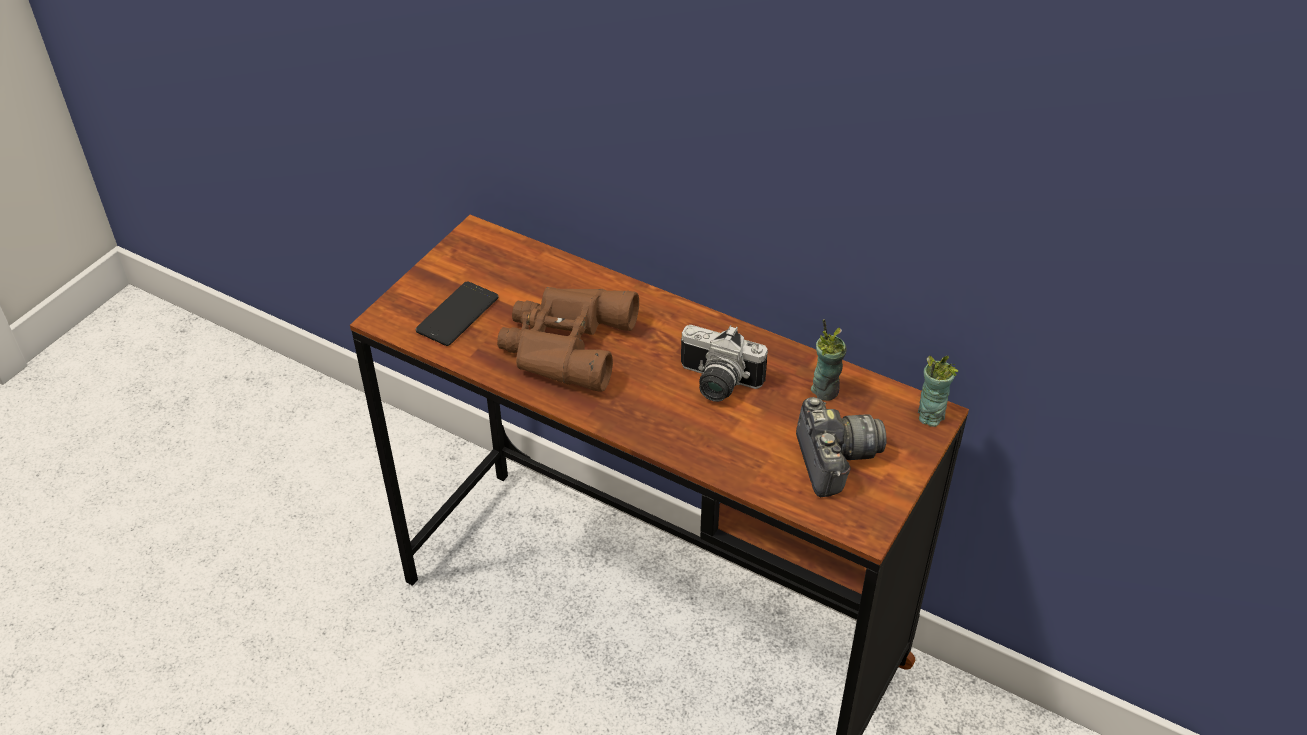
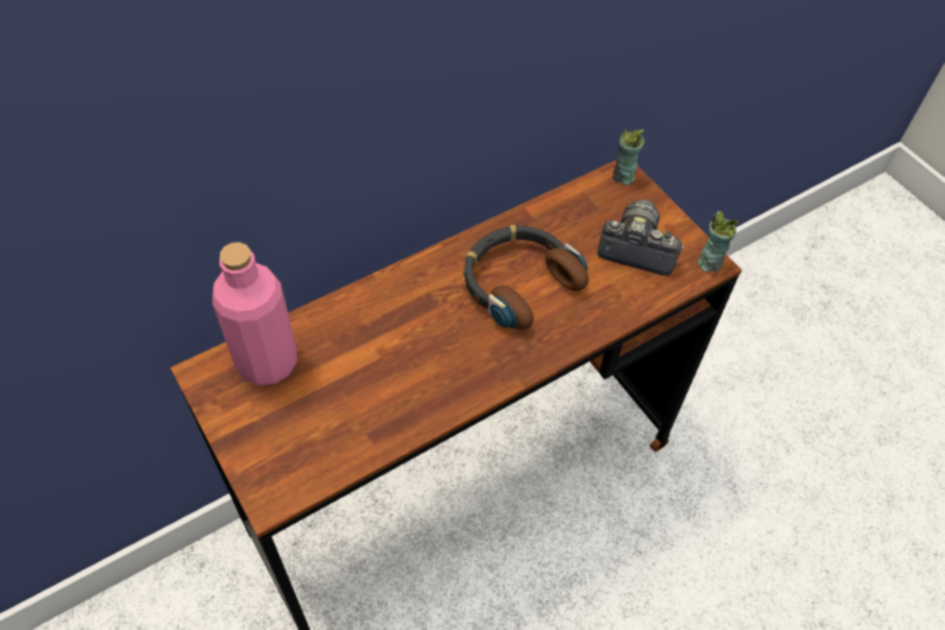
camera: 65 degrees left, 10 degrees up
(458, 314) = (310, 432): phone -> none
(509, 262) = (267, 362): none -> pink bottle
(564, 345) = (407, 365): brown binoculars -> none
(716, 384) = (519, 282): camera -> headphones
(825, 390) = (565, 220): cup -> cup (709, 262)

